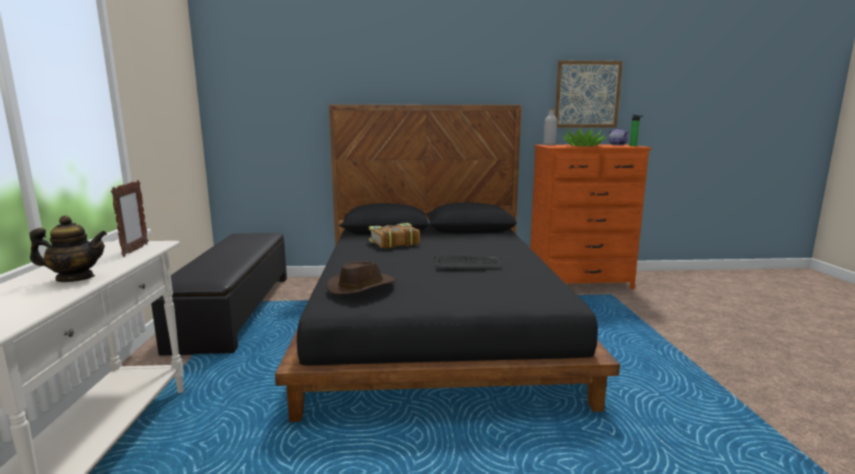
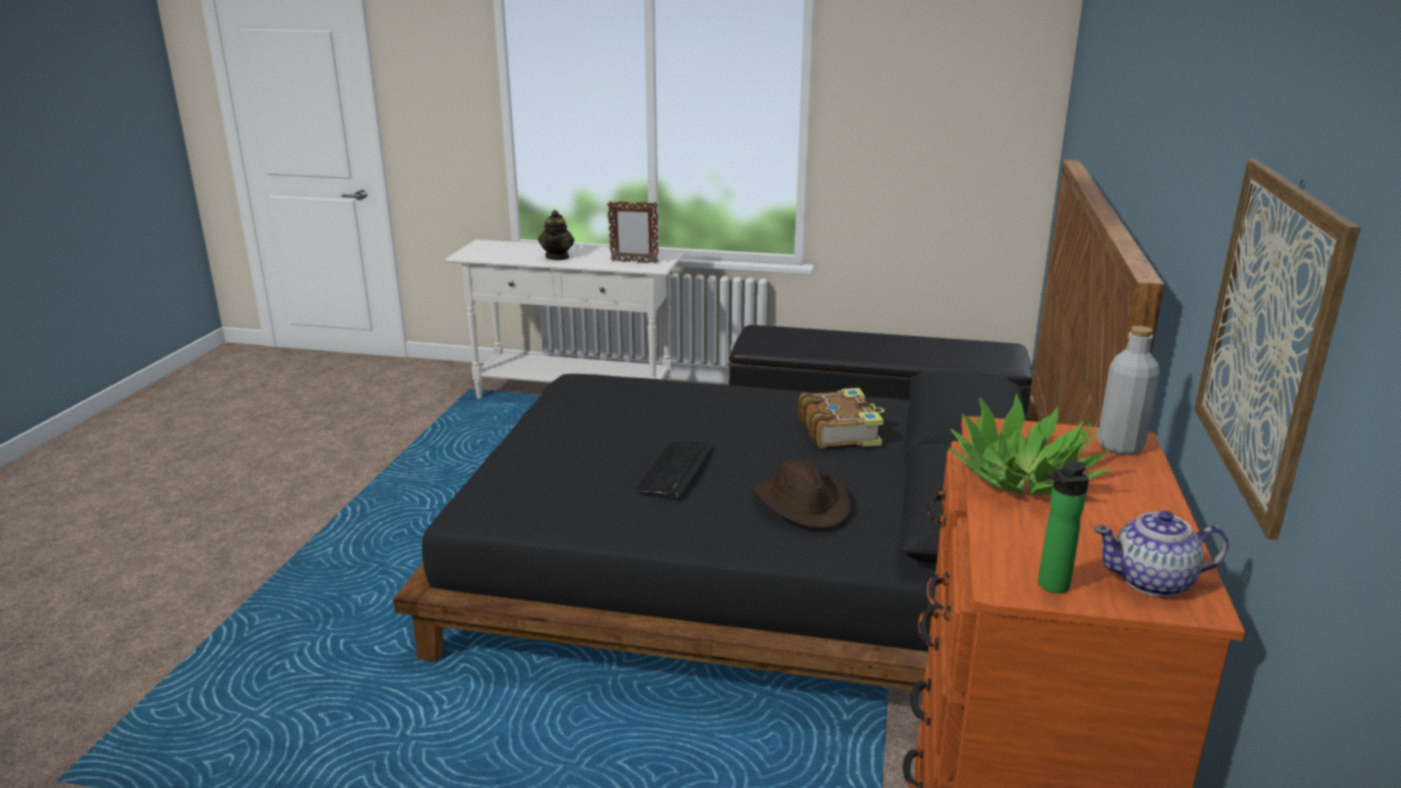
camera: 105 degrees right, 10 degrees up
(361, 286) = (611, 391): brown hat -> brown hat (802, 504)

